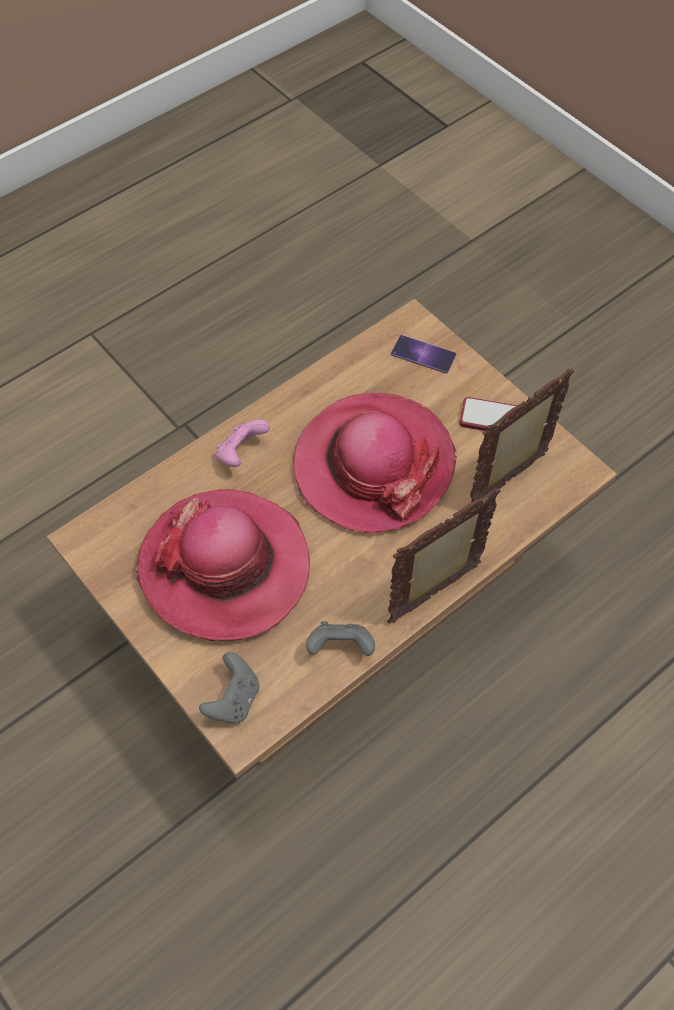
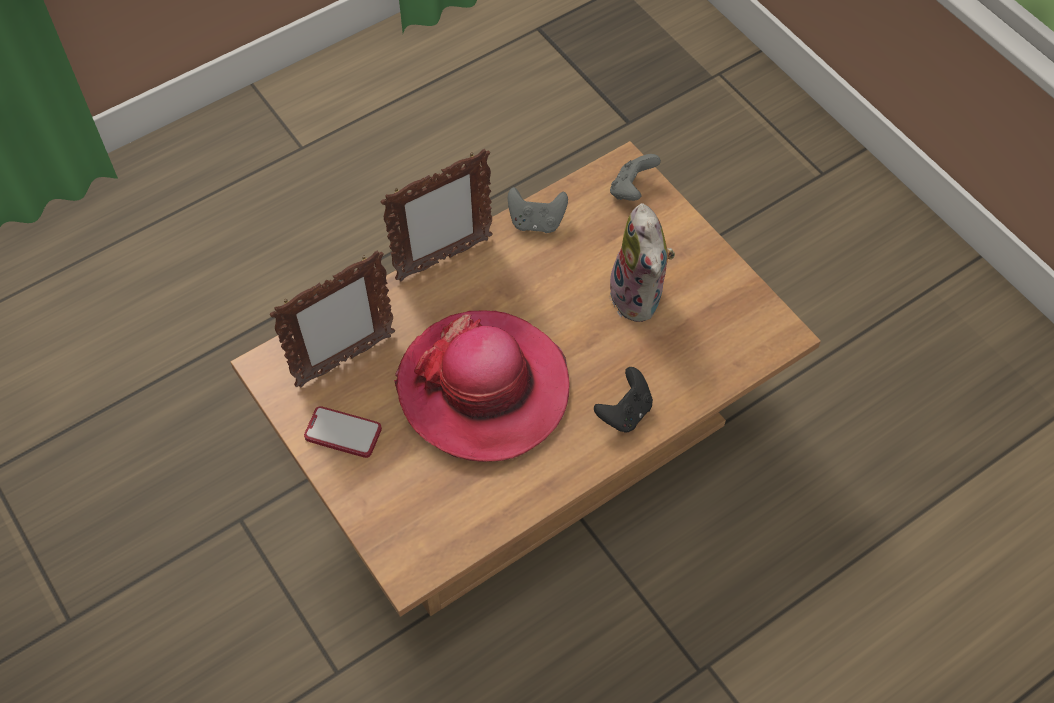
camera: 175 degrees left, 0 degrees up
(225, 567) = (640, 297): hat -> plush toy
(241, 453) = (625, 412): pink game controller -> black game controller
(423, 354) = (403, 523): phone -> none

